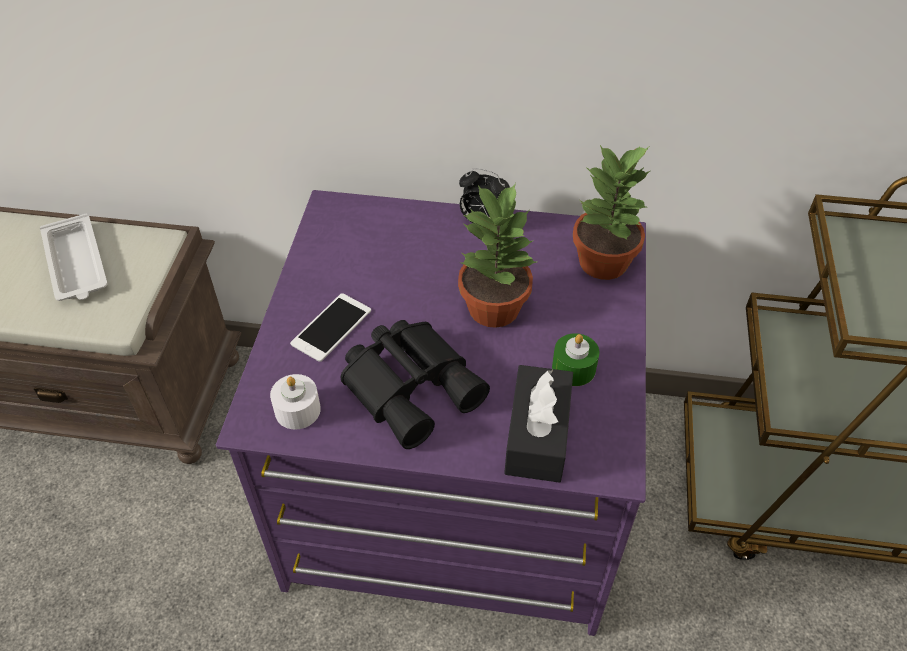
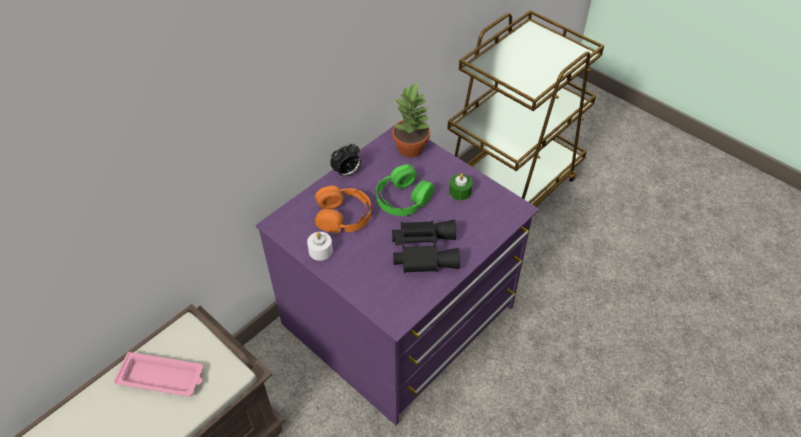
camera: 55 degrees left, 0 degrees up
(76, 265) = (162, 377): white tray -> pink tray
(297, 410) = (402, 299): white candle -> white candle (320, 251)
(331, 327) = (362, 262): phone -> none
(401, 261) = (343, 215): none -> orange headphones
(494, 307) = (403, 198): potted plant -> green headphones
(537, 435) = (484, 223): black tissue box -> none

